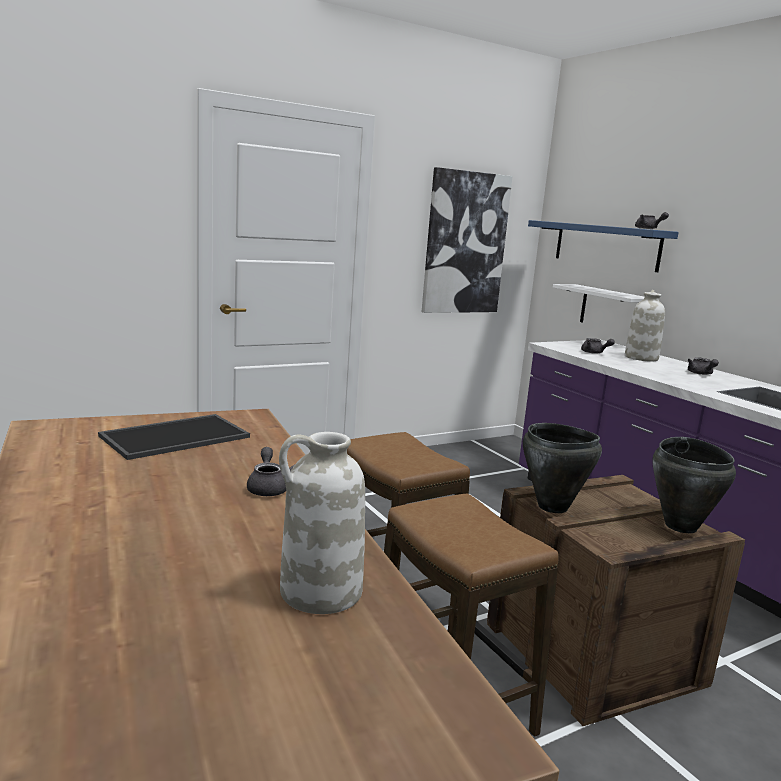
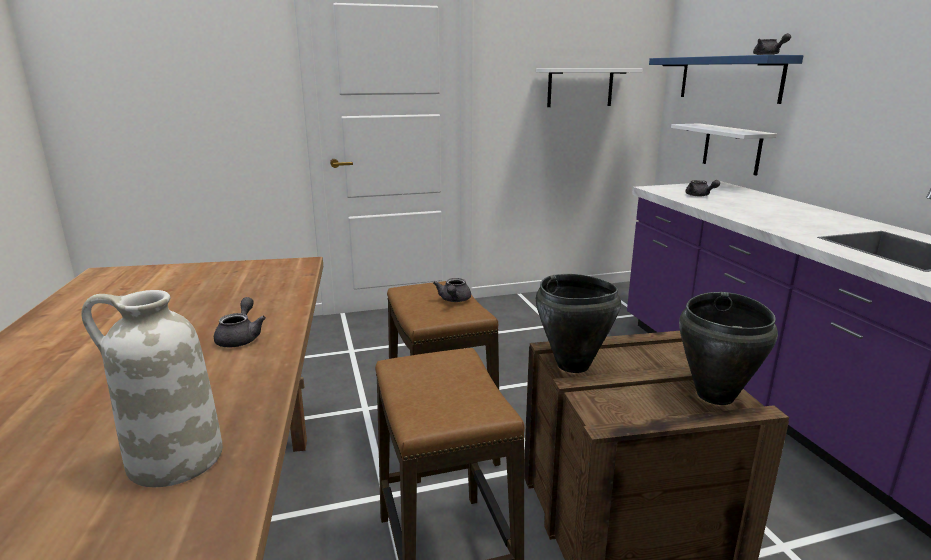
camera: 15 degrees right, 5 degrees up
(176, 436) = (209, 283): tray -> none
(465, 243) = (580, 87): picture -> white shelf
(641, 357) = (752, 200): white vase -> none
(701, 374) = (814, 217): grey teapot -> grey teapot (454, 300)

